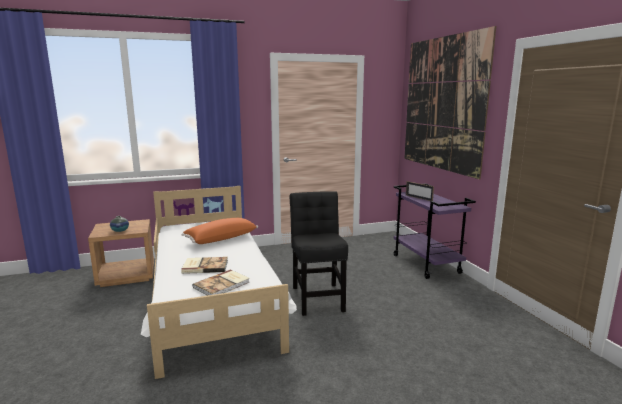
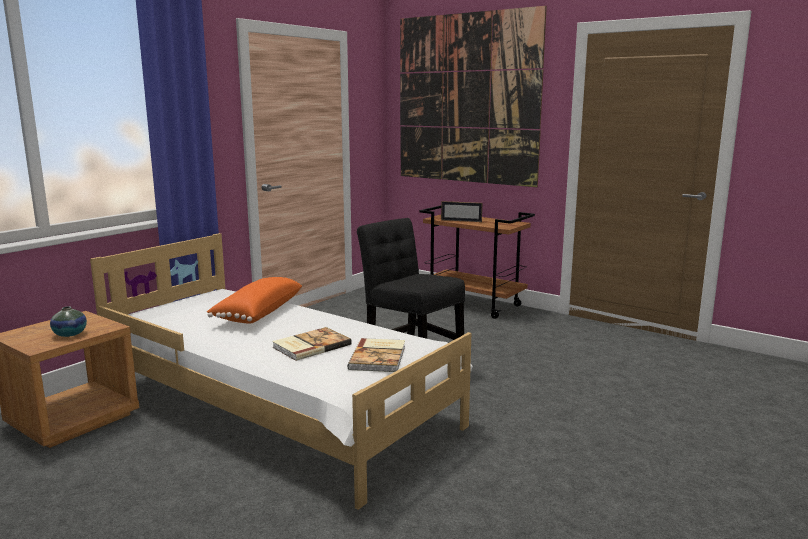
camera: 35 degrees left, 0 degrees up
(426, 264) = (474, 305): purple cart -> brown cart

